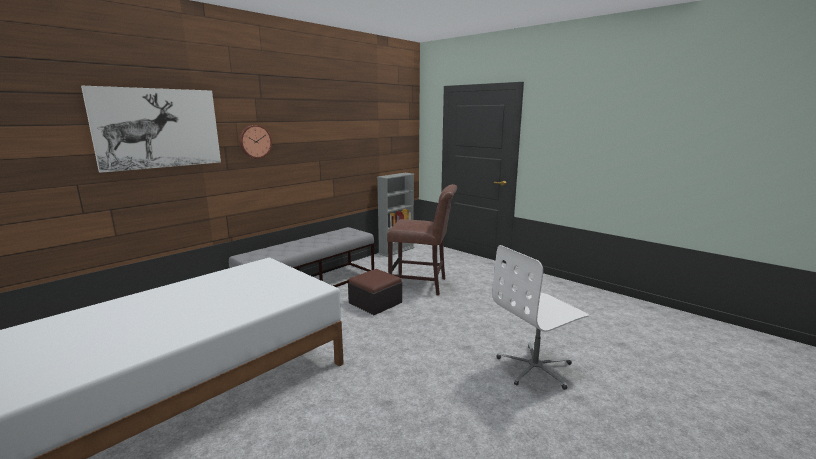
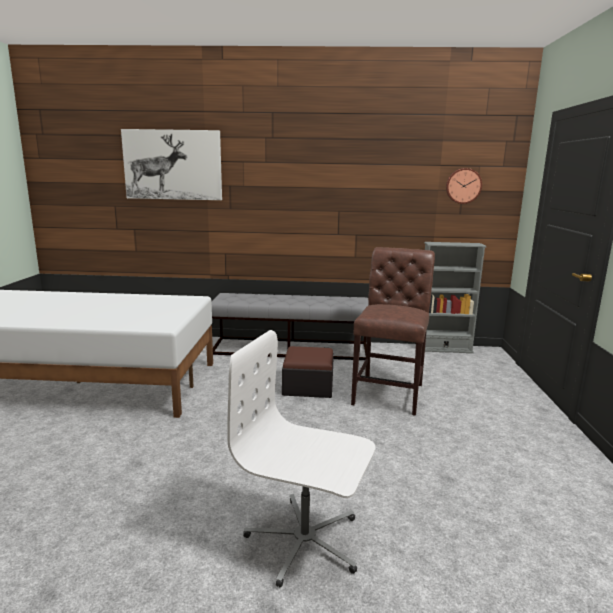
camera: 50 degrees right, 0 degrees up
(255, 141) = (260, 182): wall clock -> wall clock (463, 186)
(421, 285) = (390, 392): brown chair -> brown chair turned 135 degrees counterclockwise

